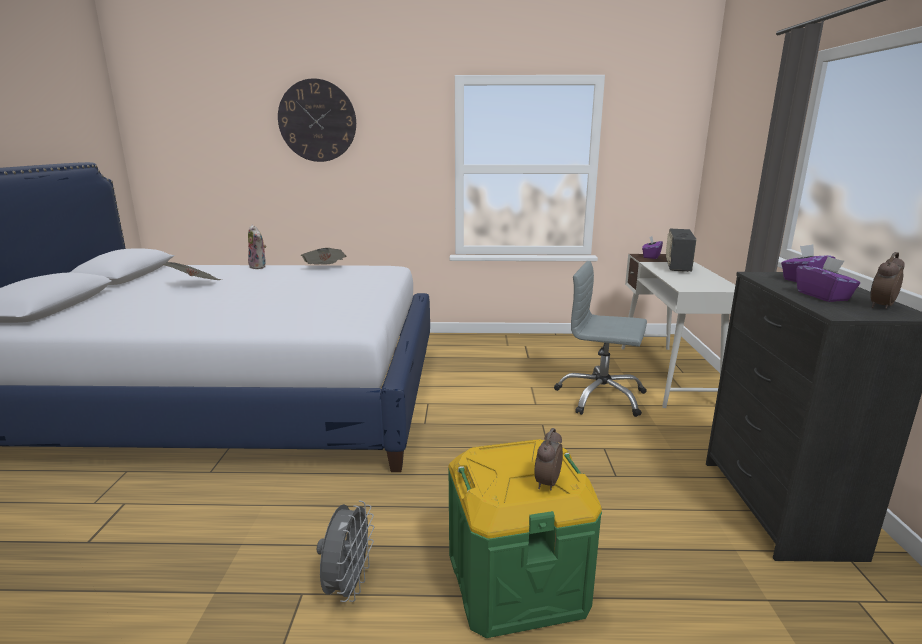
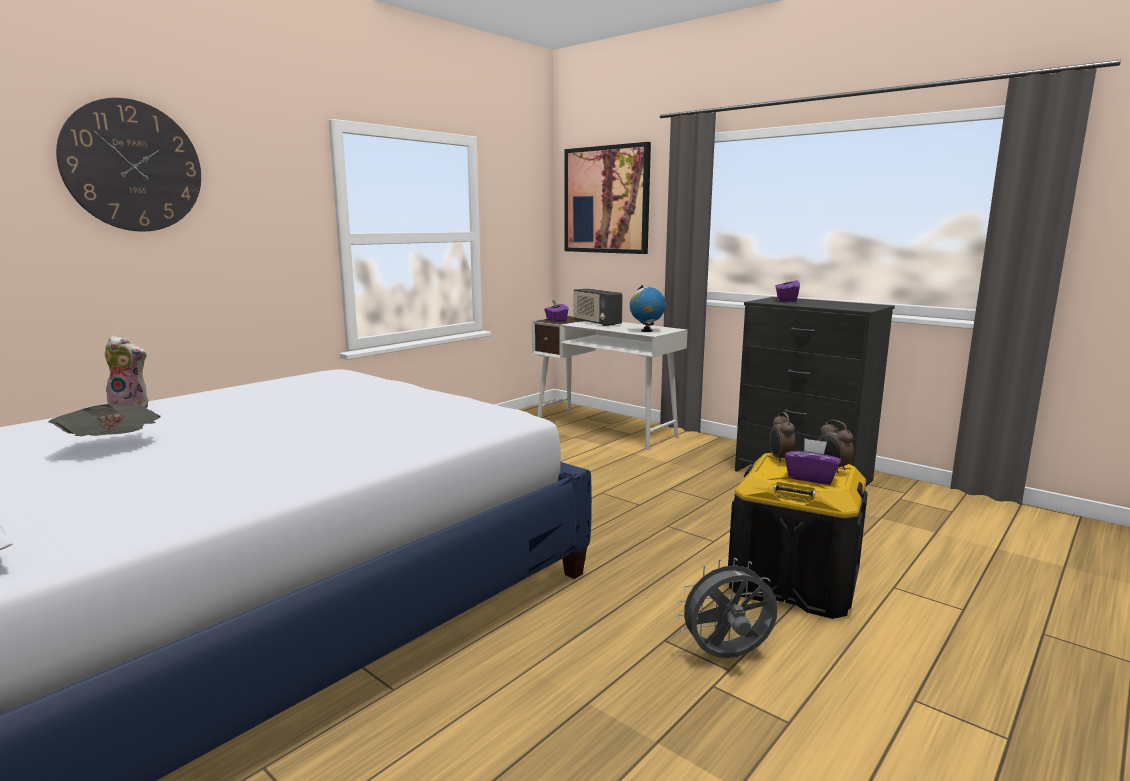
camera: 50 degrees left, 5 degrees down
(325, 269) = (255, 388): newspaper -> none
(348, 586) = (727, 657): grey fan -> grey fan turned 60 degrees counterclockwise
(516, 581) = (793, 582): green storage box -> black storage box
(601, 397) = (598, 458): grey office chair -> none
(693, 284) = (646, 331): none -> globe
(738, 134) = (606, 200): none -> picture
(823, 296) = (825, 305): purple tissue box -> purple tissue box (811, 478)
(880, 306) = (858, 304): alarm clock -> alarm clock (780, 459)

